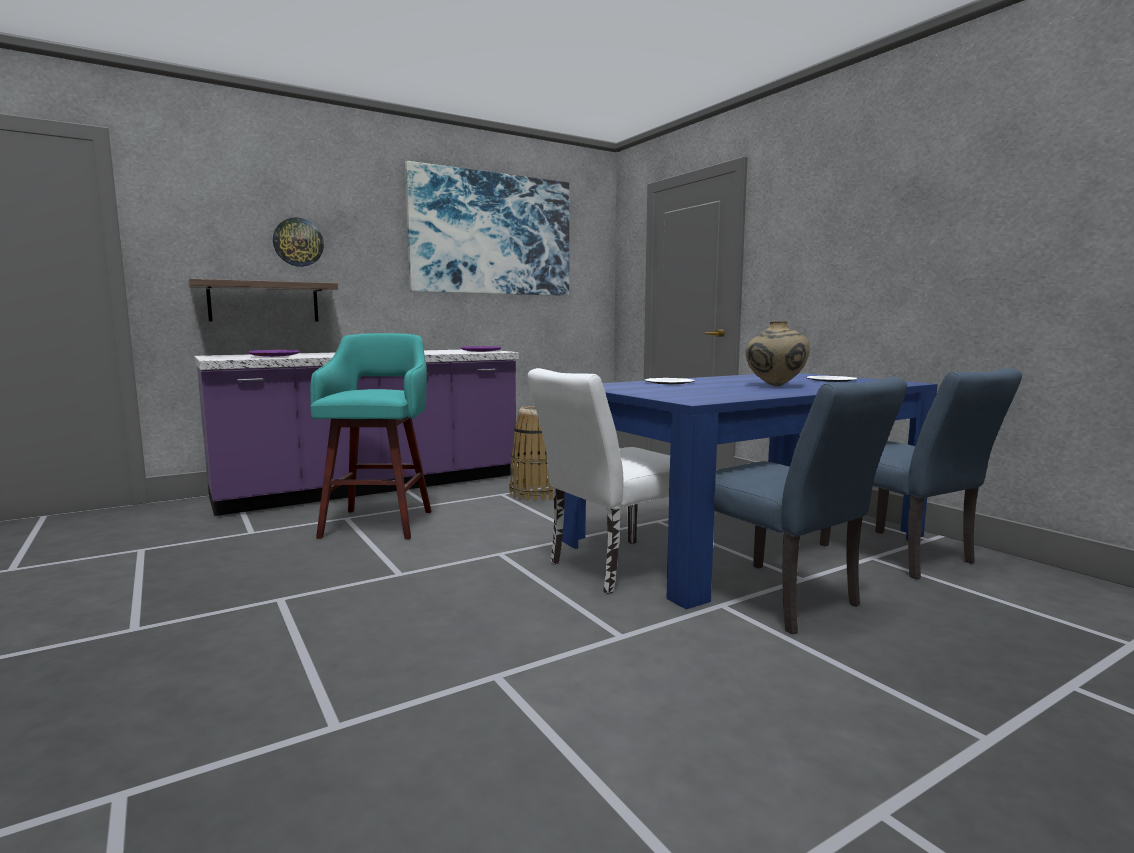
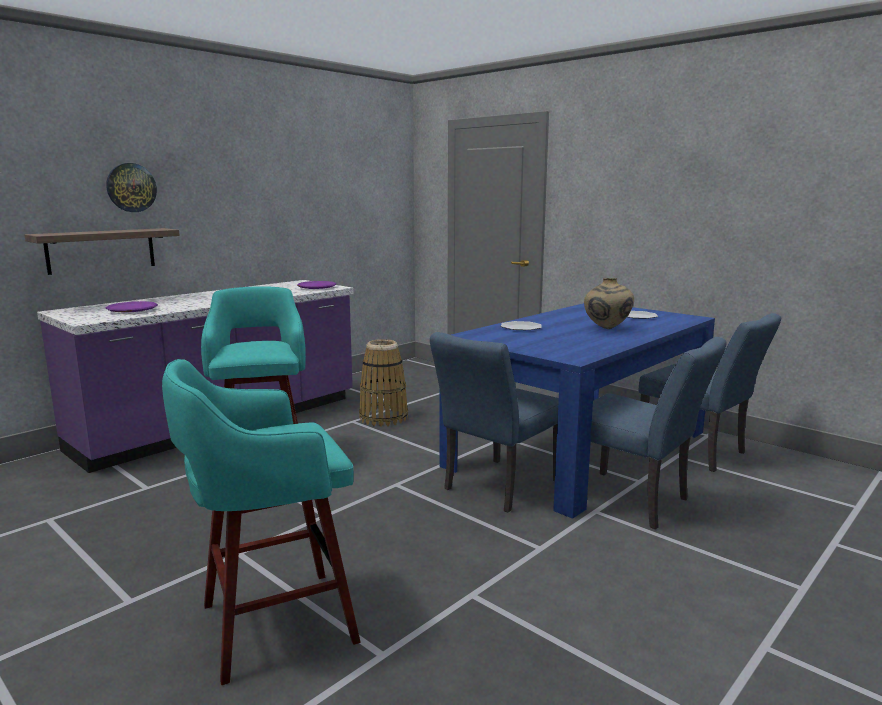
camera: 15 degrees left, 5 degrees up
(246, 673) = (272, 624): none -> turquoise stool
(492, 234) = (309, 168): picture -> none
(612, 568) = (496, 487): white chair -> blue chair

